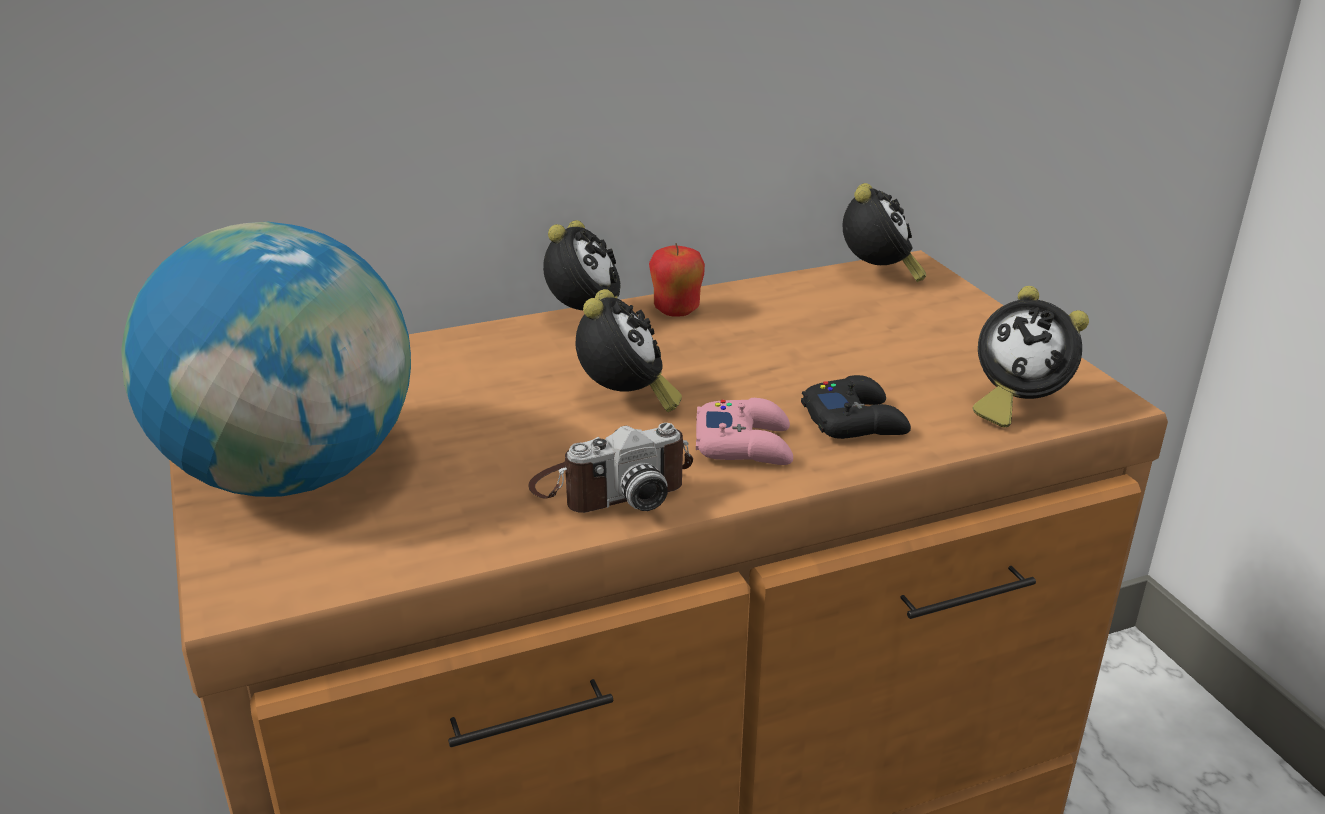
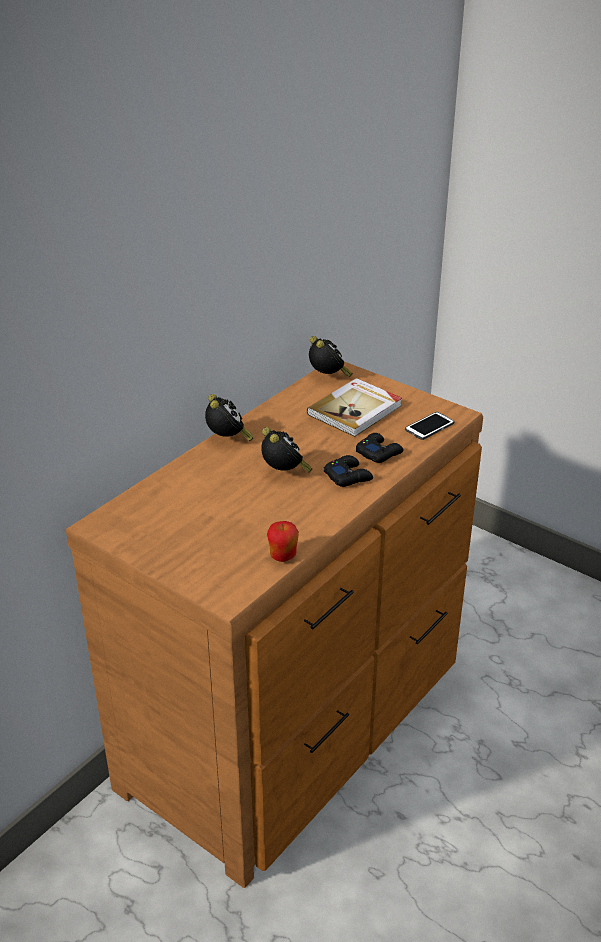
camera: 30 degrees left, 5 degrees up
(293, 473) = (187, 549): globe -> none
(611, 486) = (316, 510): camera -> none
(676, 311) = (261, 423): apple -> apple (283, 557)
(745, 444) = (348, 476): pink game controller -> black game controller
(880, 337) = (356, 410): none -> book
(1015, 405) = (429, 427): alarm clock -> phone

